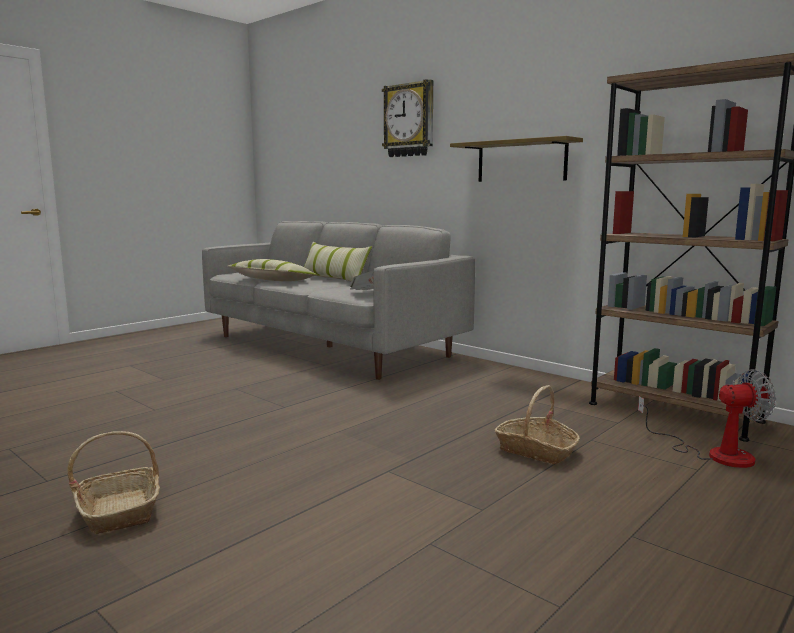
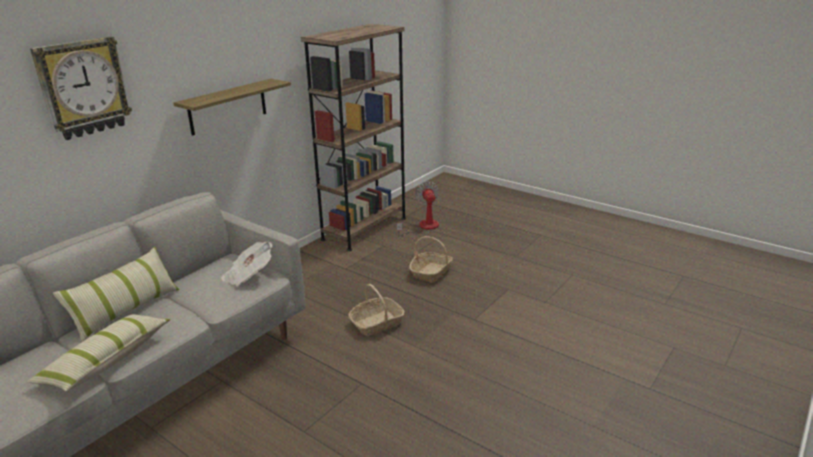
camera: 95 degrees left, 15 degrees up
(120, 511) = (568, 416): basket -> basket (376, 323)

